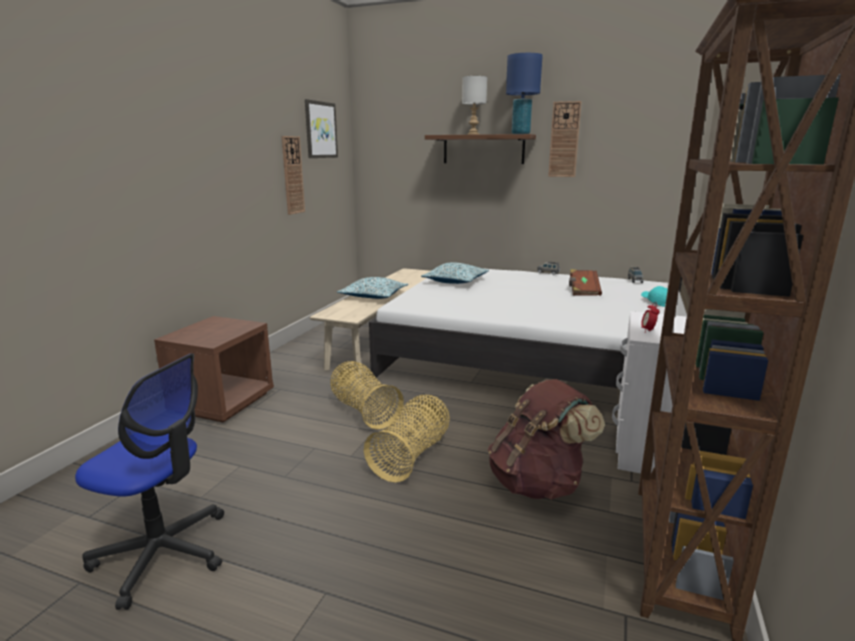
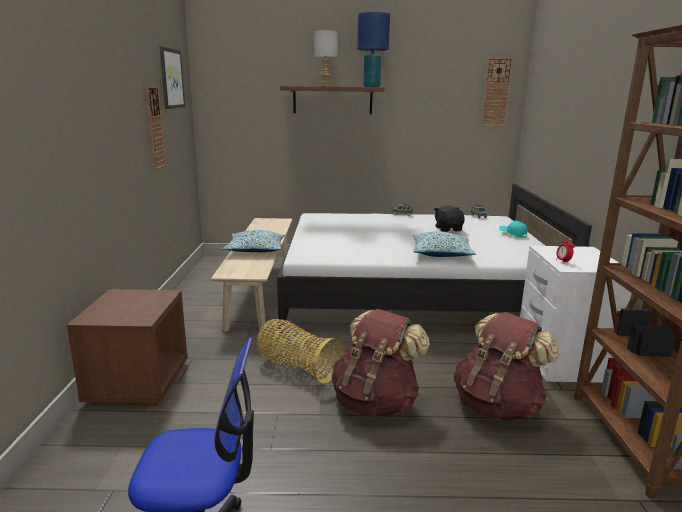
camera: 20 degrees left, 0 degrees up
(411, 455) = (376, 402): basket -> brown backpack
(455, 281) = (330, 228): pillow -> pillow (441, 253)
(564, 139) = (408, 92): wall clock -> wall clock (496, 92)
(583, 291) = (448, 229): brown book -> black plush toy

